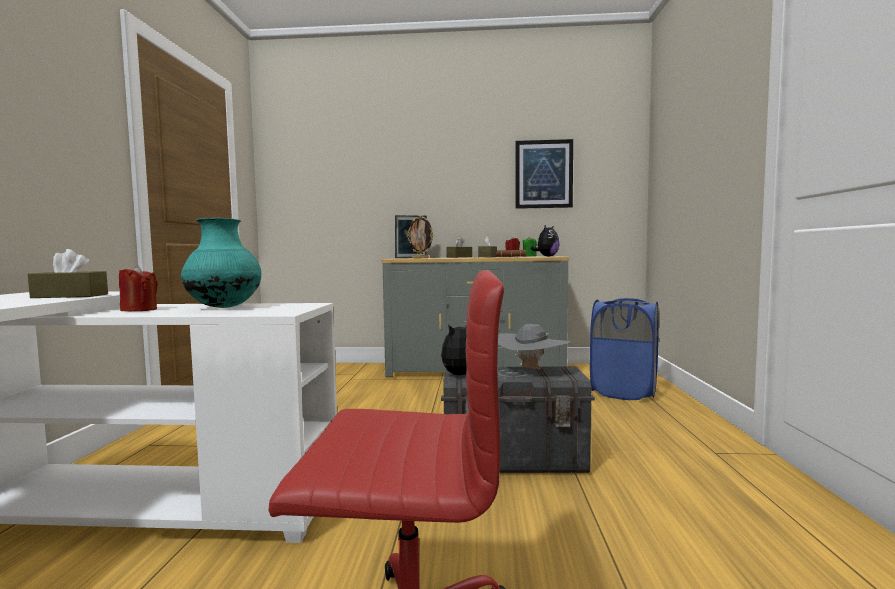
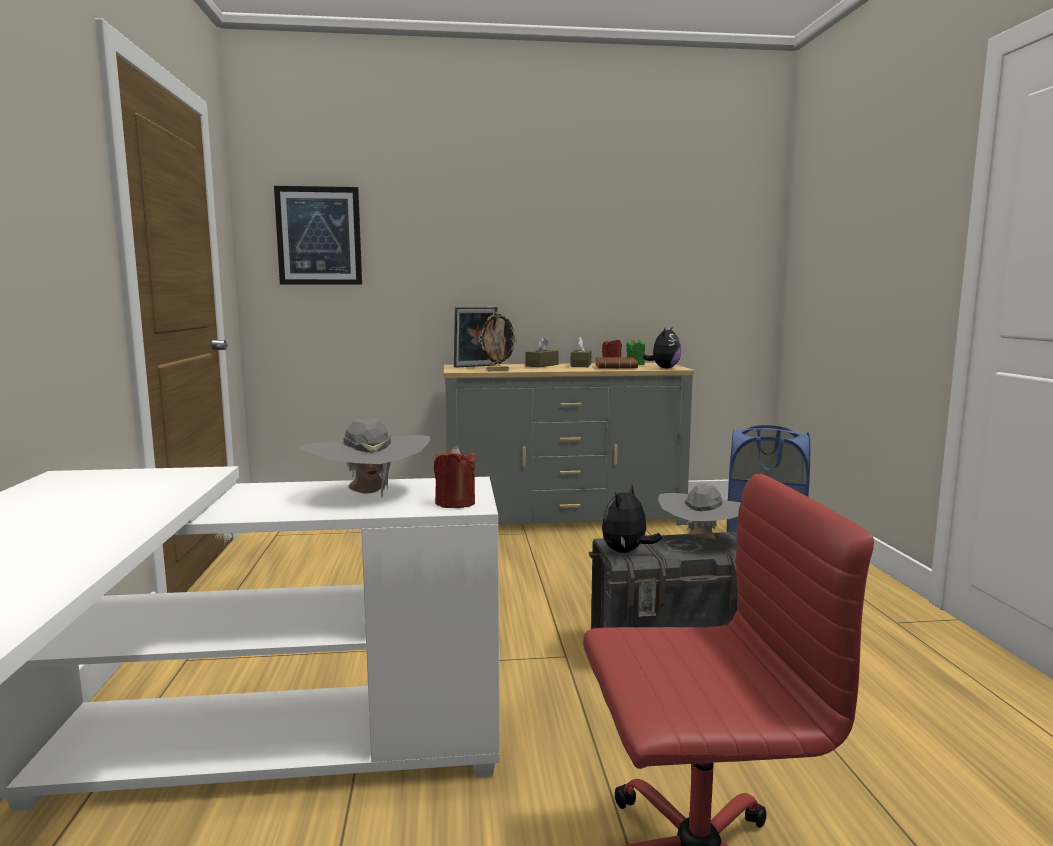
camera: 10 degrees left, 5 degrees up
(70, 296) = (160, 487): brown tissue box -> none
(139, 310) = (260, 503): red candle -> red candle (455, 503)
(224, 307) = (369, 494): turquoise vase -> grey hat
(543, 174) = (652, 251): picture -> picture (319, 236)

